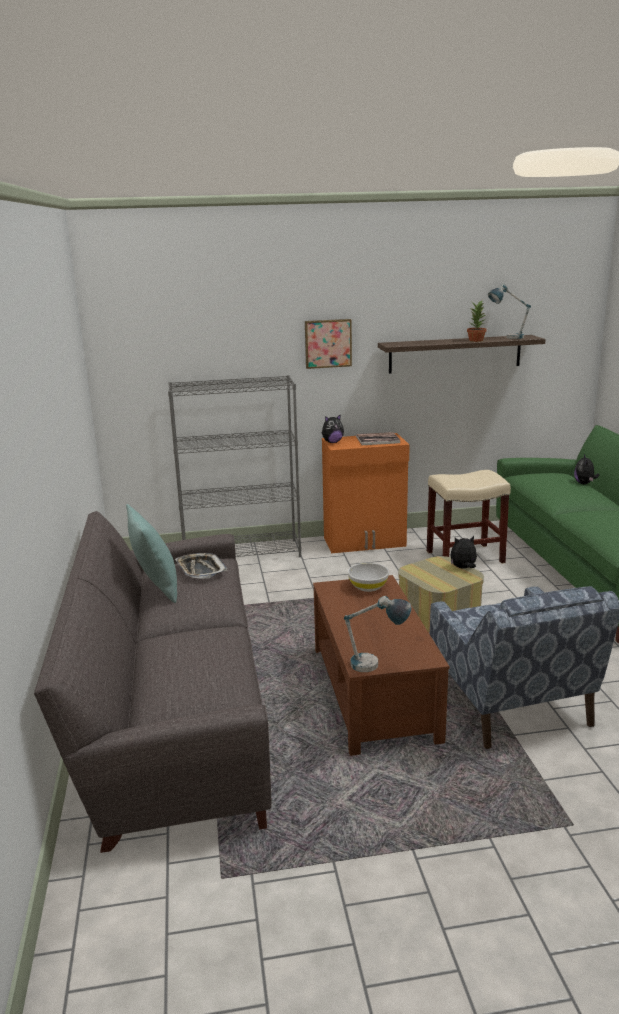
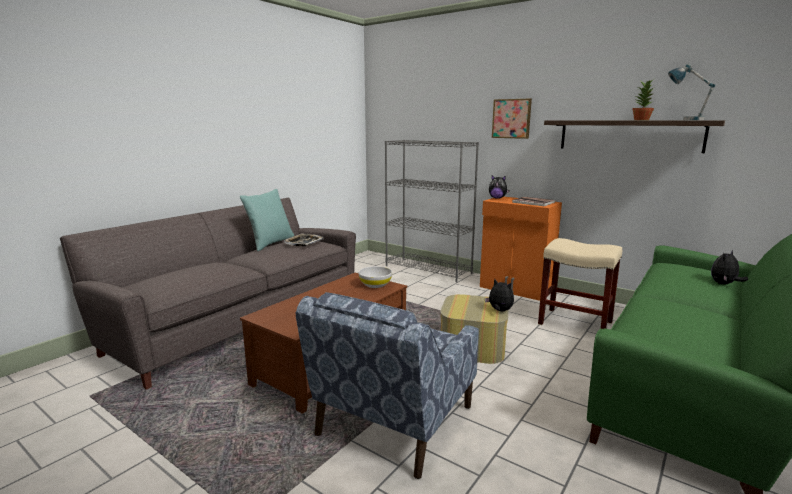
camera: 45 degrees right, 5 degrees down
(376, 666) = (264, 319): table lamp -> none

